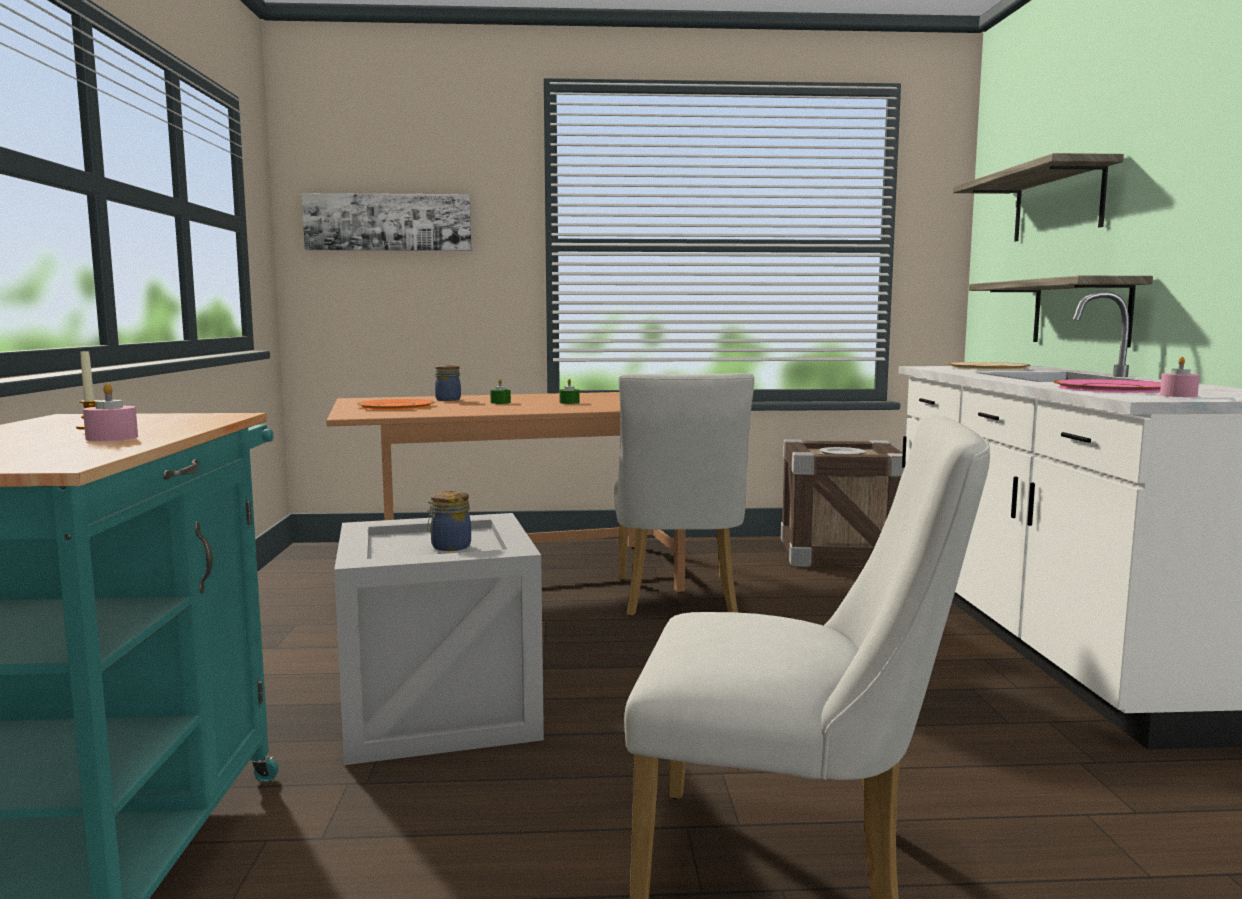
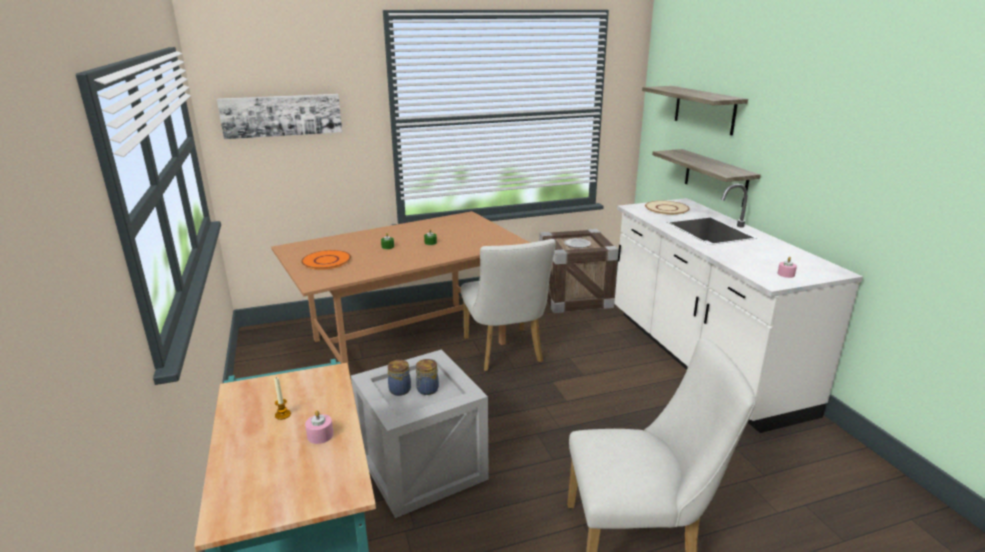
camera: 15 degrees left, 15 degrees up
(449, 400) = (350, 243): jar -> jar (400, 389)
(1112, 388) = (750, 260): pink plate -> none

